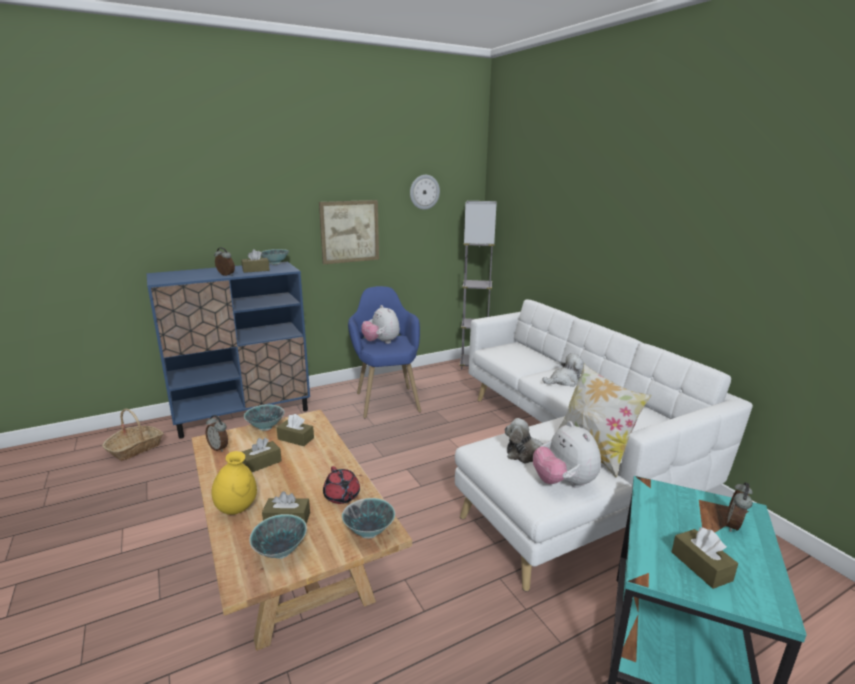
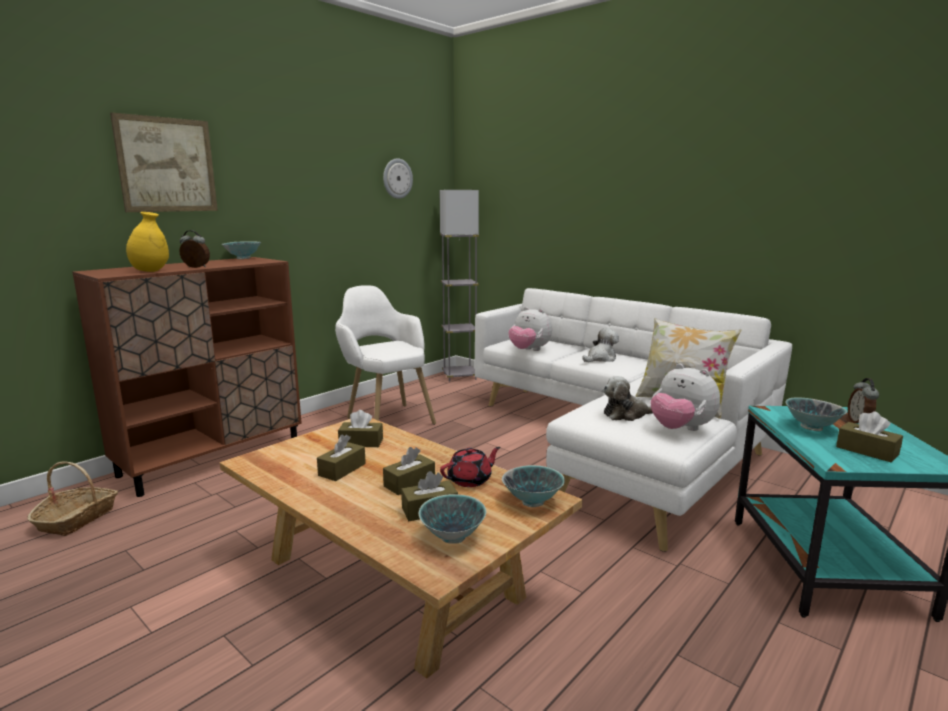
camera: 20 degrees left, 5 degrees down
(219, 448) = (270, 465): alarm clock -> none
(237, 509) = (356, 513): yellow vase -> yellow vase (150, 271)
(243, 414) = (213, 458): blue cabinet -> brown cabinet
(256, 270) = (228, 263): brown tissue box -> brown tissue box (409, 483)
(265, 427) = (311, 439): bowl -> bowl (811, 428)
(342, 496) = (470, 480): red teapot -> red teapot turned 75 degrees counterclockwise
(349, 231) = (322, 222): picture -> picture (167, 165)
(381, 342) = (380, 348): plush toy -> plush toy (529, 350)
(386, 398) = (385, 417): blue armchair -> white armchair

